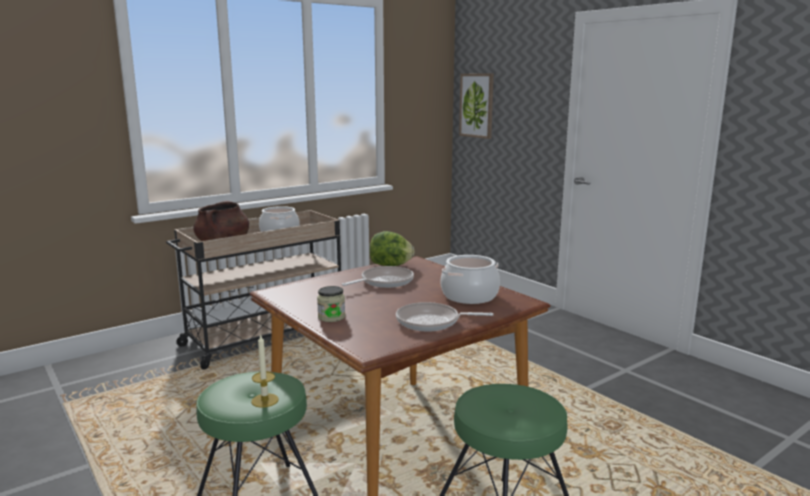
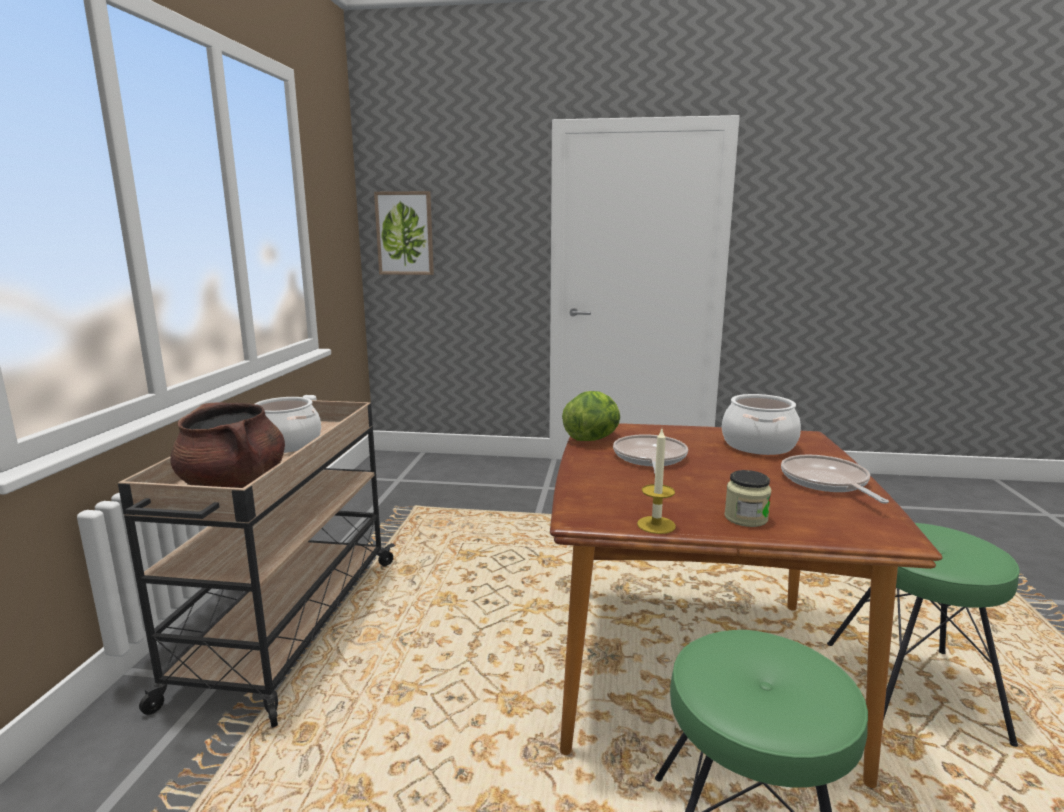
camera: 45 degrees left, 0 degrees up
(265, 400) = (812, 679): candle -> candle (656, 525)
(431, 322) = (826, 482): frying pan -> frying pan turned 120 degrees clockwise

